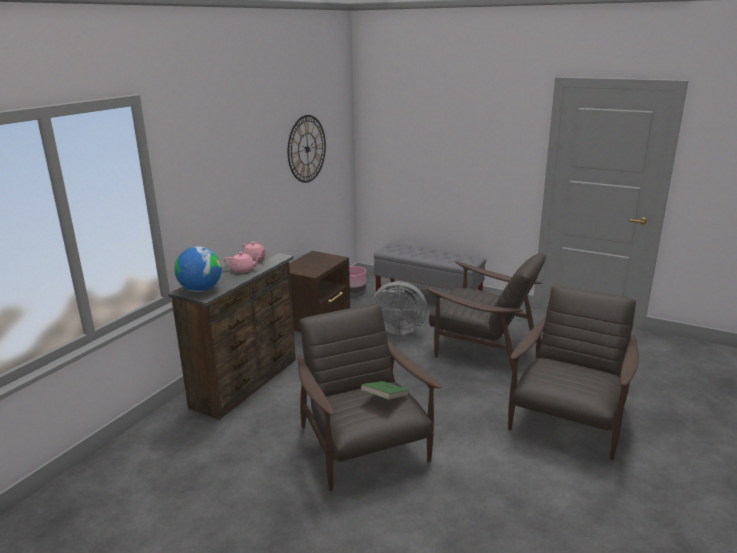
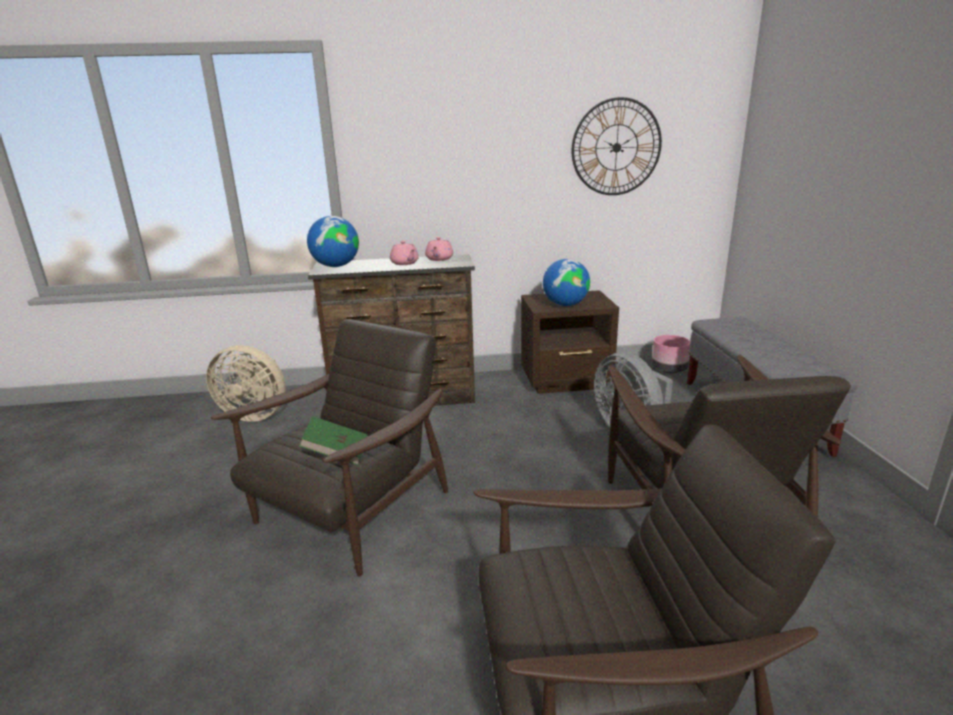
camera: 55 degrees right, 0 degrees up
(159, 456) = (256, 414): none -> beige fan
(319, 266) = (565, 305): none -> globe

